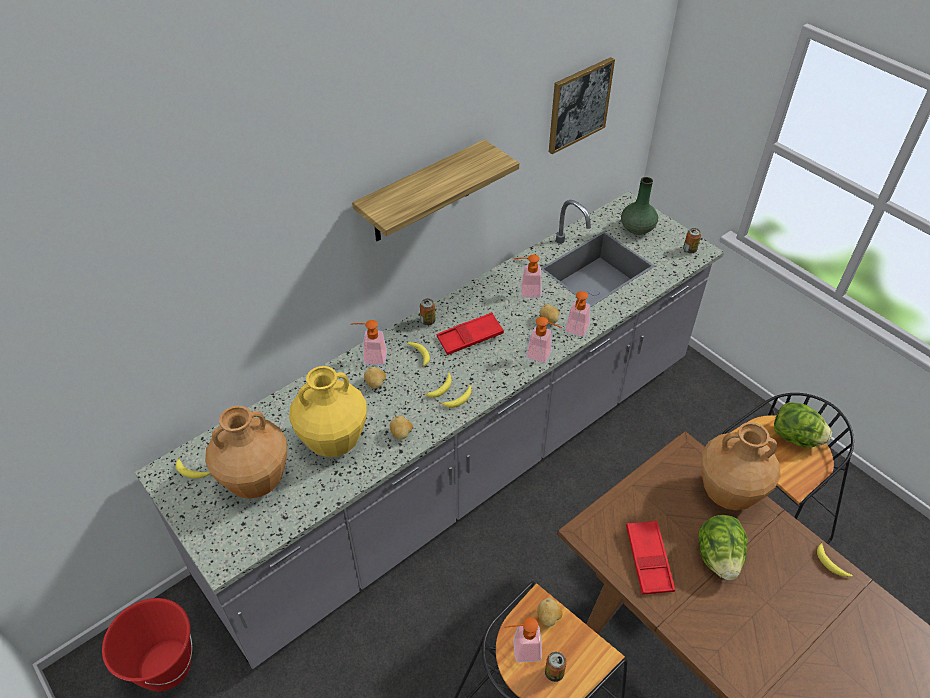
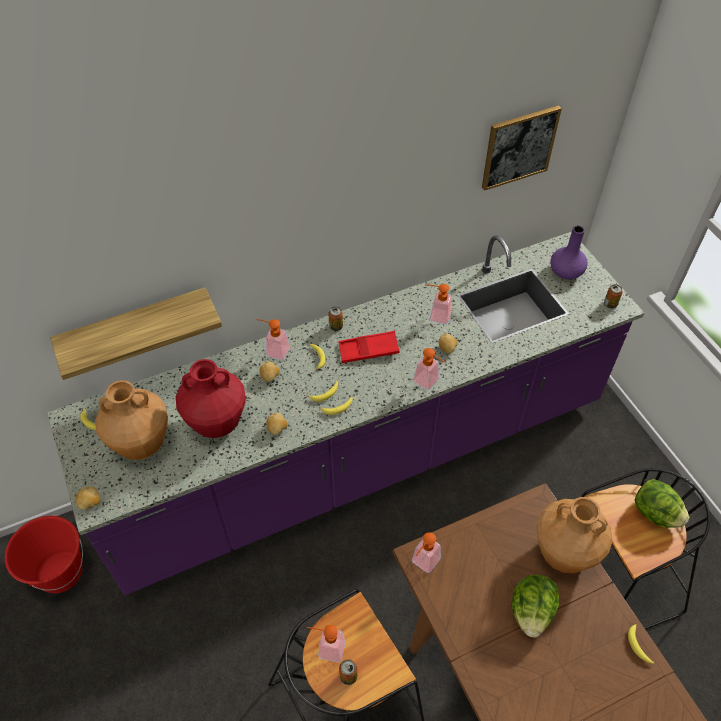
camera: 15 degrees right, 5 degrees up
(333, 442) = (217, 423): yellow vase -> red vase
(422, 193) = (339, 213): shelf -> shelf (135, 329)
(465, 465) = (360, 458): grey counter -> purple counter
(548, 617) = (360, 625): potato -> potato (90, 503)
(575, 331) = (468, 365): soap dispenser -> soap dispenser (423, 563)
(637, 229) = (566, 272): green vase -> purple vase
(648, 560) = (465, 597): red tray -> none

